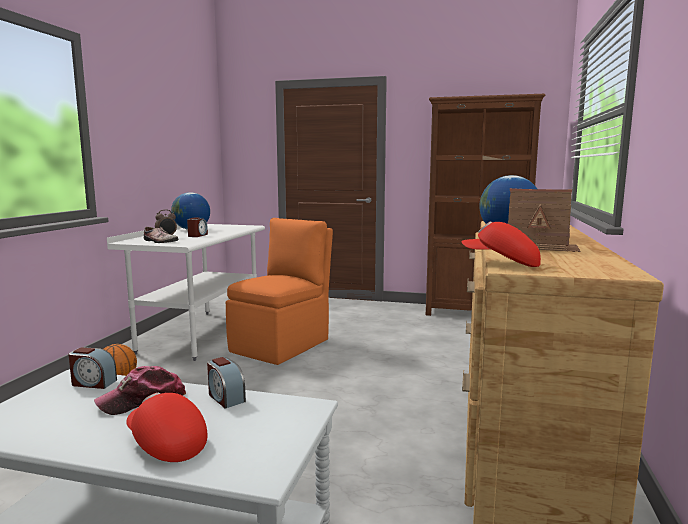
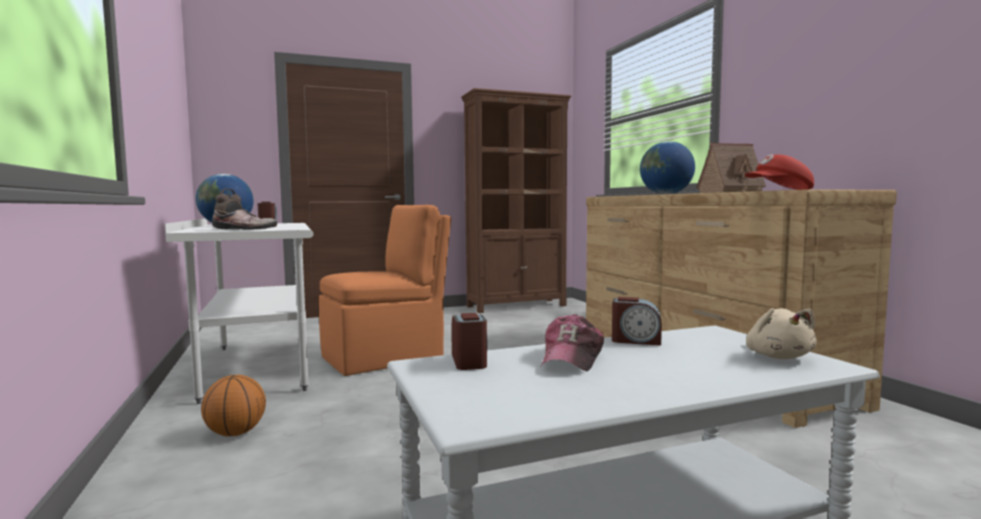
camera: 35 degrees left, 5 degrees down
(93, 383) = (469, 361): alarm clock -> alarm clock turned 75 degrees counterclockwise
(165, 444) = (703, 372): red cap -> none
(258, 451) = (778, 356): none -> beige plush toy
(282, 345) = (385, 357): orange chair -> orange chair turned 60 degrees clockwise

